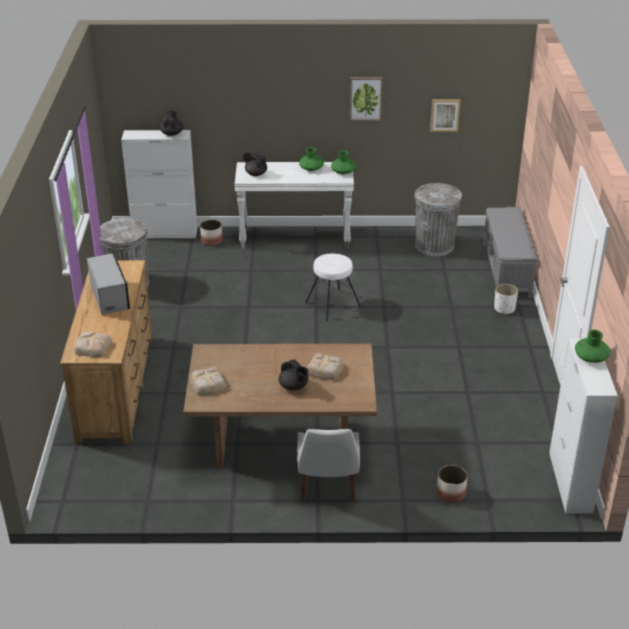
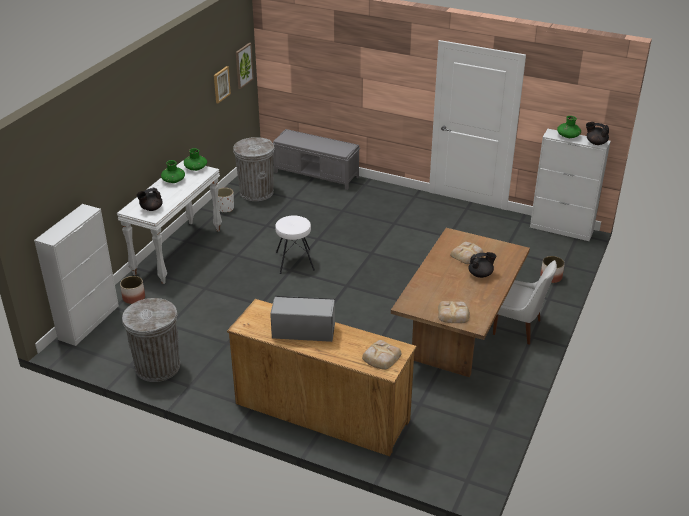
camera: 65 degrees left, 0 degrees up
(172, 133) = (78, 214): black teapot -> black teapot (595, 143)
(366, 98) = (180, 97): picture -> picture (243, 65)
(504, 309) = (363, 191): white planter -> white planter (225, 208)

